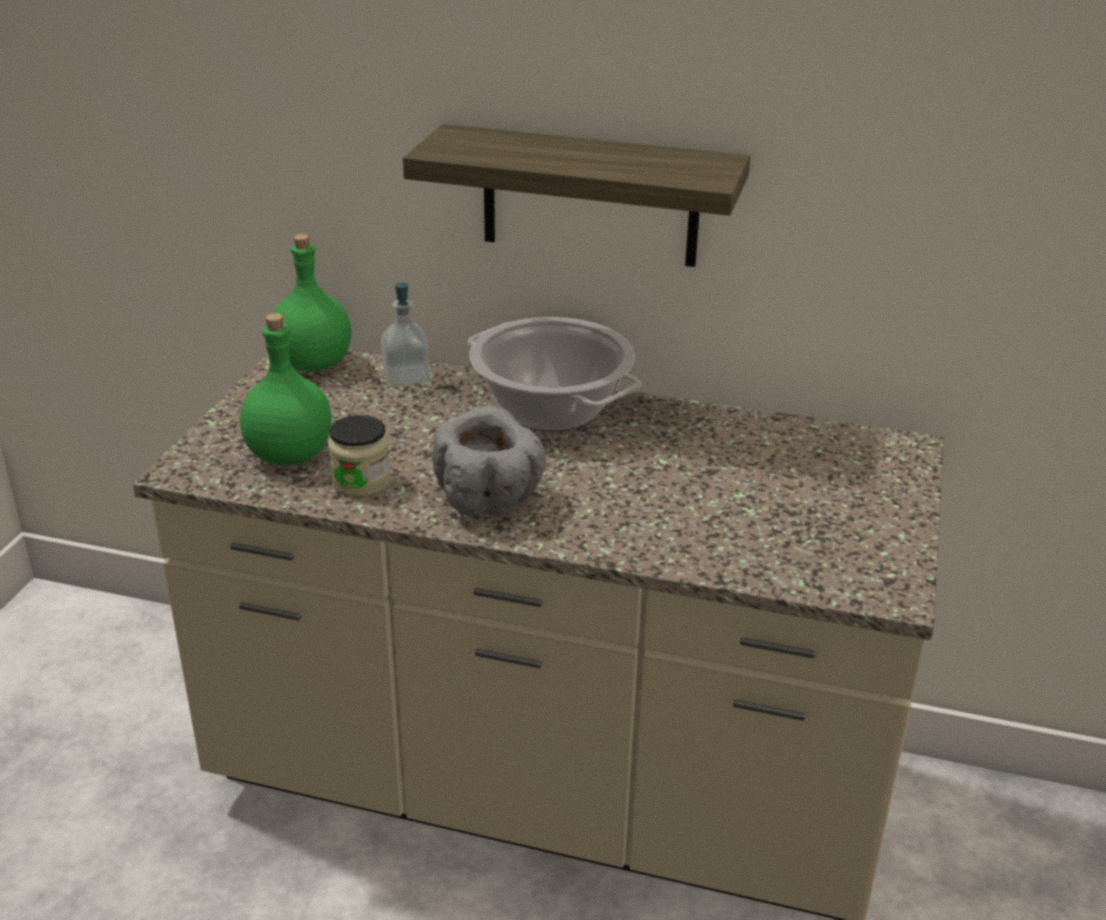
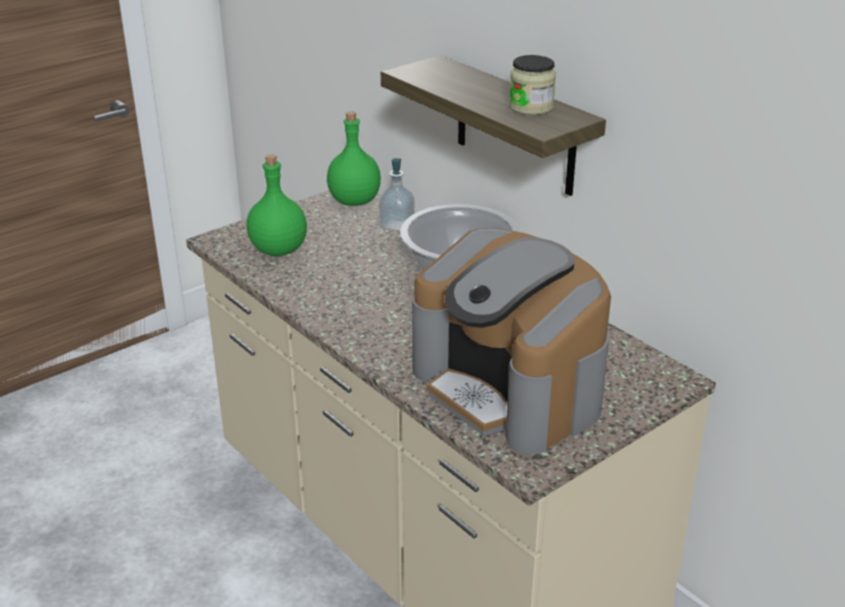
camera: 35 degrees right, 0 degrees up
(361, 482) = (297, 278): jar -> jar (531, 107)
(489, 498) = (355, 312): grey bowl -> none
(770, 519) = (510, 388): none -> coffee machine

